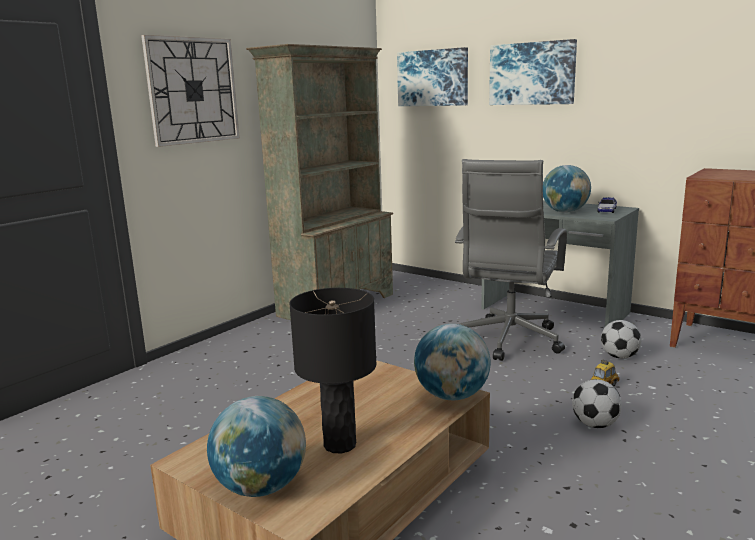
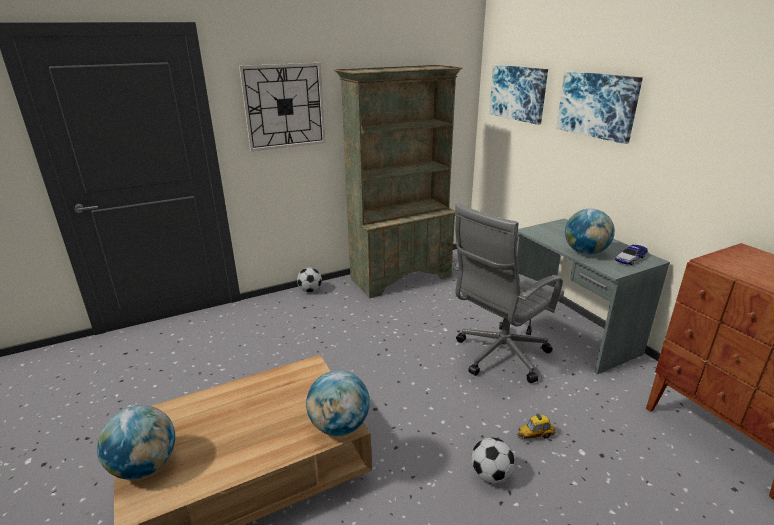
camera: 25 degrees right, 10 degrees up
(339, 444) = (223, 445): black table lamp -> none
(620, 357) = (584, 405): football -> football (310, 290)

